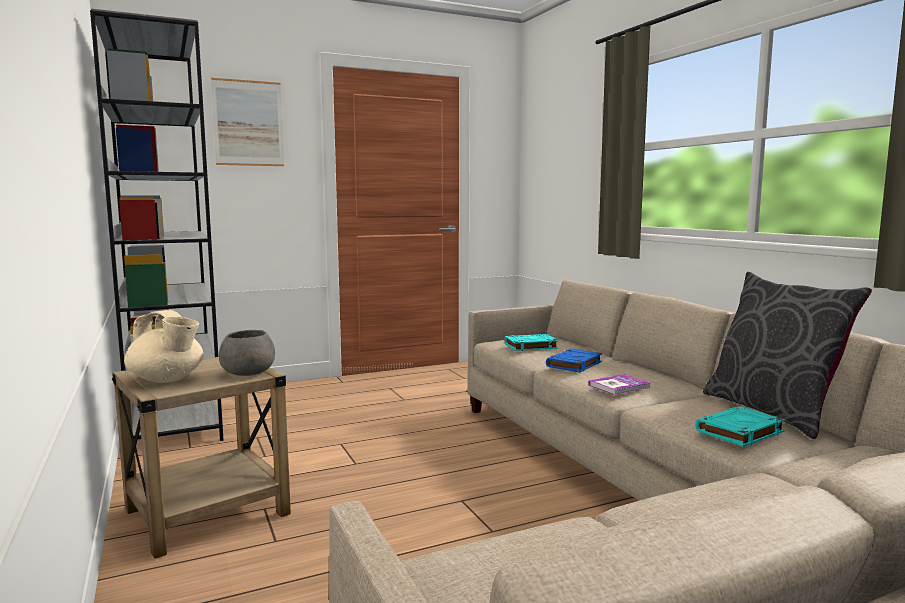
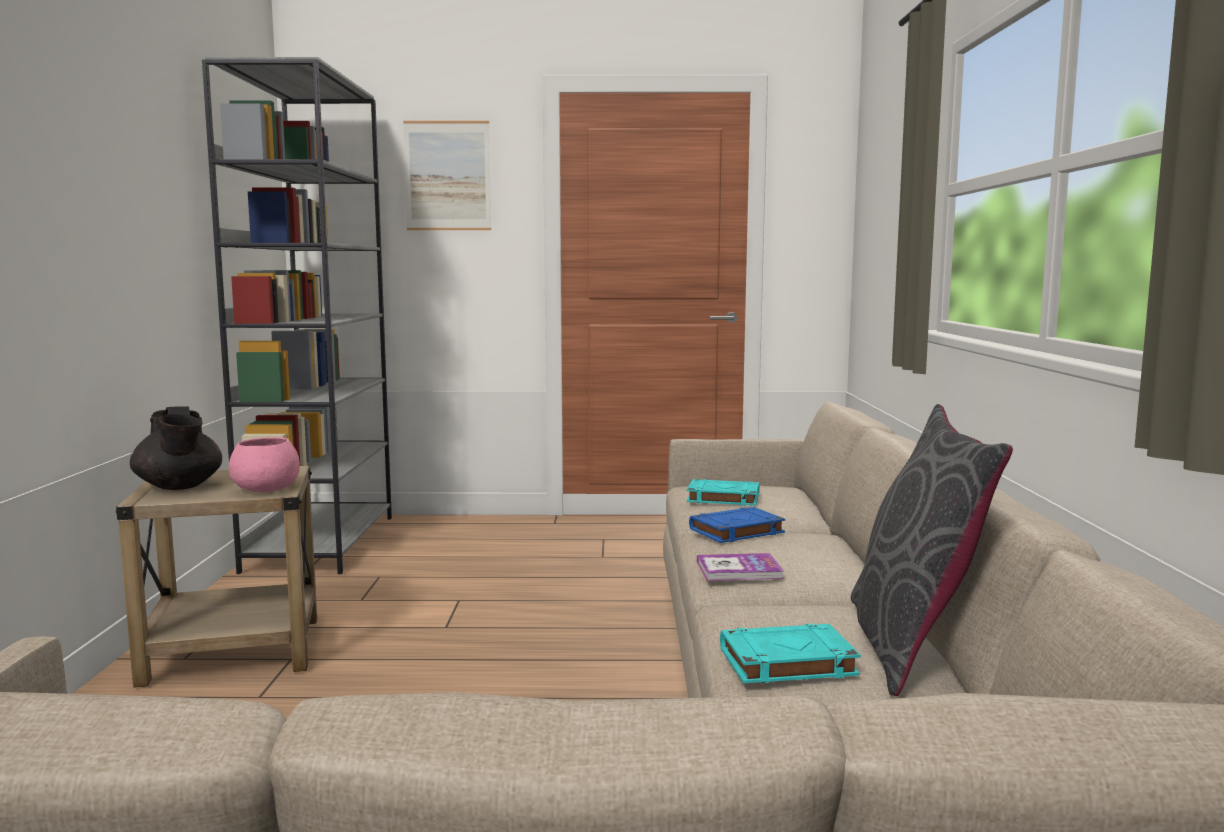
camera: 25 degrees right, 0 degrees up
(167, 380) = (179, 487): beige teapot -> black teapot
(249, 372) = (267, 488): grey bowl -> pink bowl

